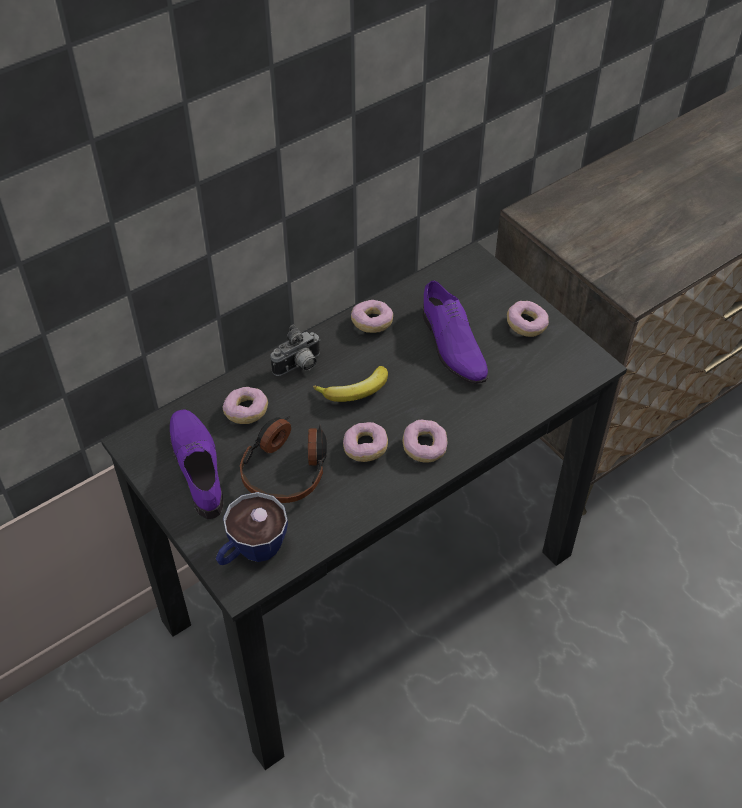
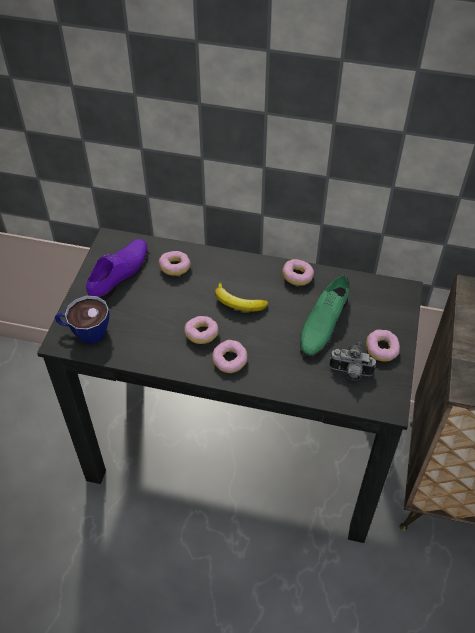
camera: 50 degrees right, 0 degrees up
(287, 468) = (154, 310): headphones -> none
(299, 366) = (229, 268): camera -> camera (350, 373)
(451, 344) = (322, 323): purple shoe -> green shoe

